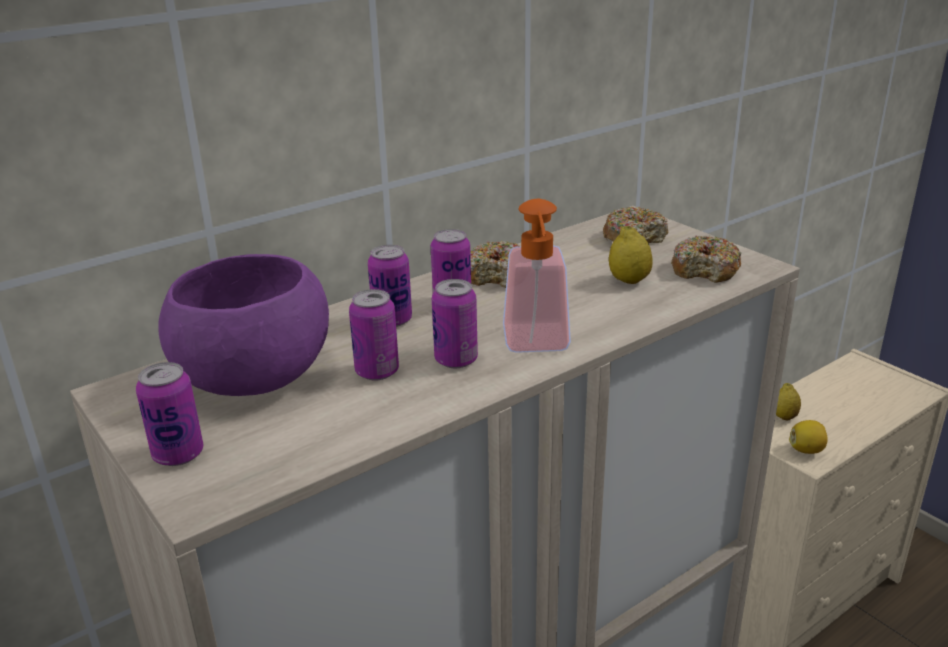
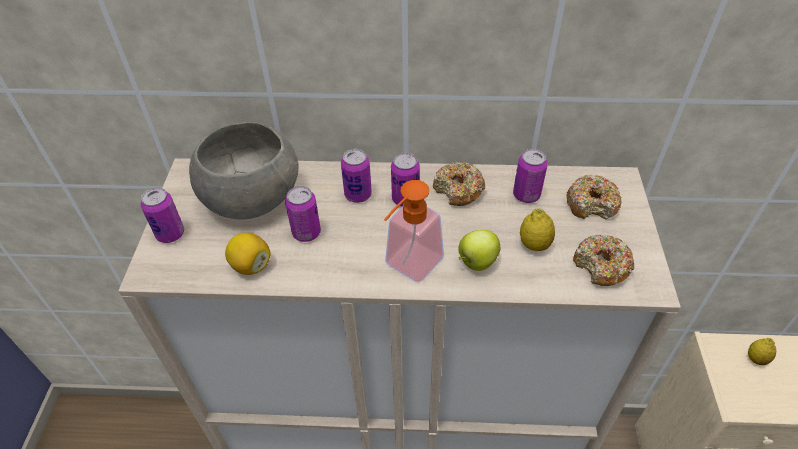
camera: 40 degrees right, 20 degrees up
(253, 373) = (252, 196): purple bowl -> grey bowl
(456, 360) = (353, 250): can -> can (526, 195)
(597, 313) = (476, 262): none -> apple
(806, 450) = (742, 395): lemon -> lemon (251, 265)

